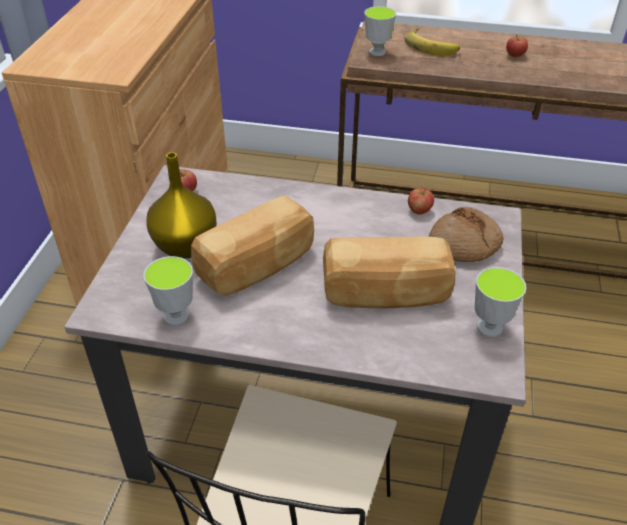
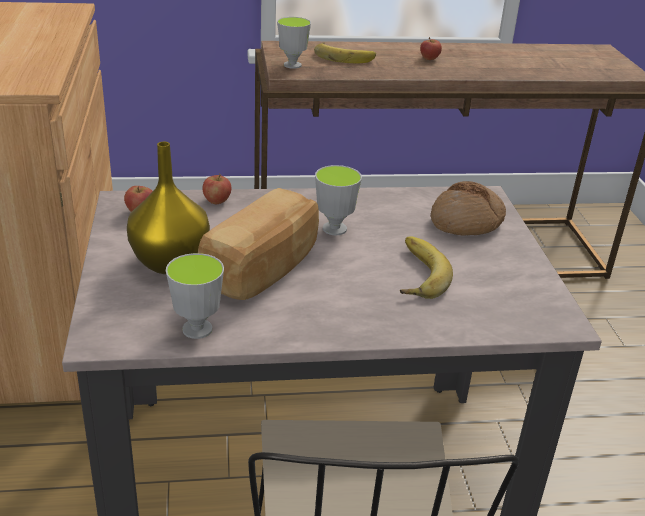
camera: 20 degrees left, 10 degrees down
(386, 293) = (414, 273): bread -> banana
(419, 210) = (405, 199): apple -> apple (216, 201)
(489, 327) = (532, 286): cup -> cup (334, 229)

